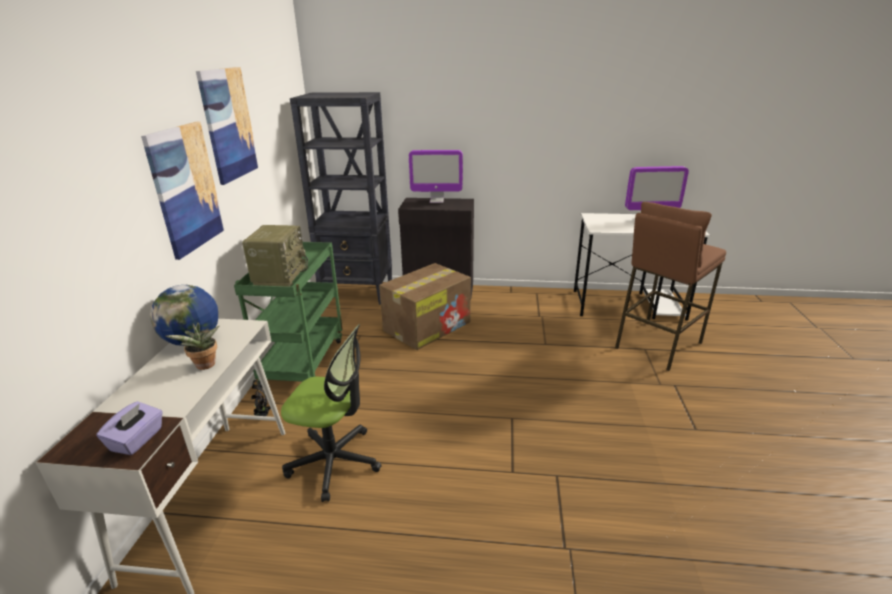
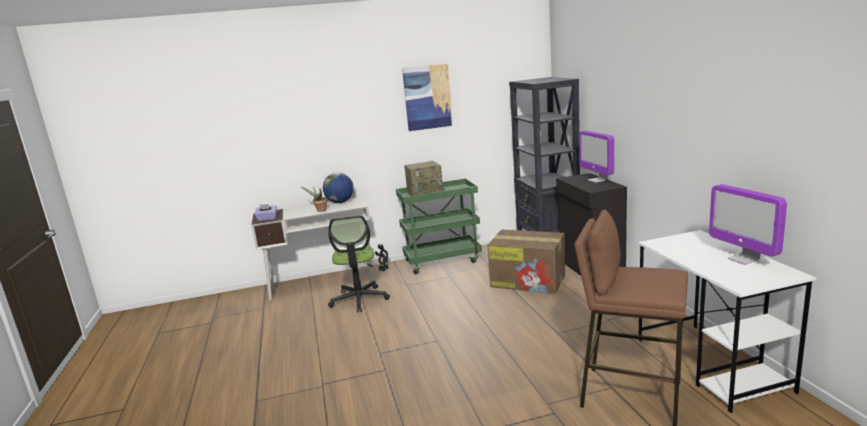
camera: 70 degrees right, 10 degrees down
(185, 188) = (375, 128): picture -> none

